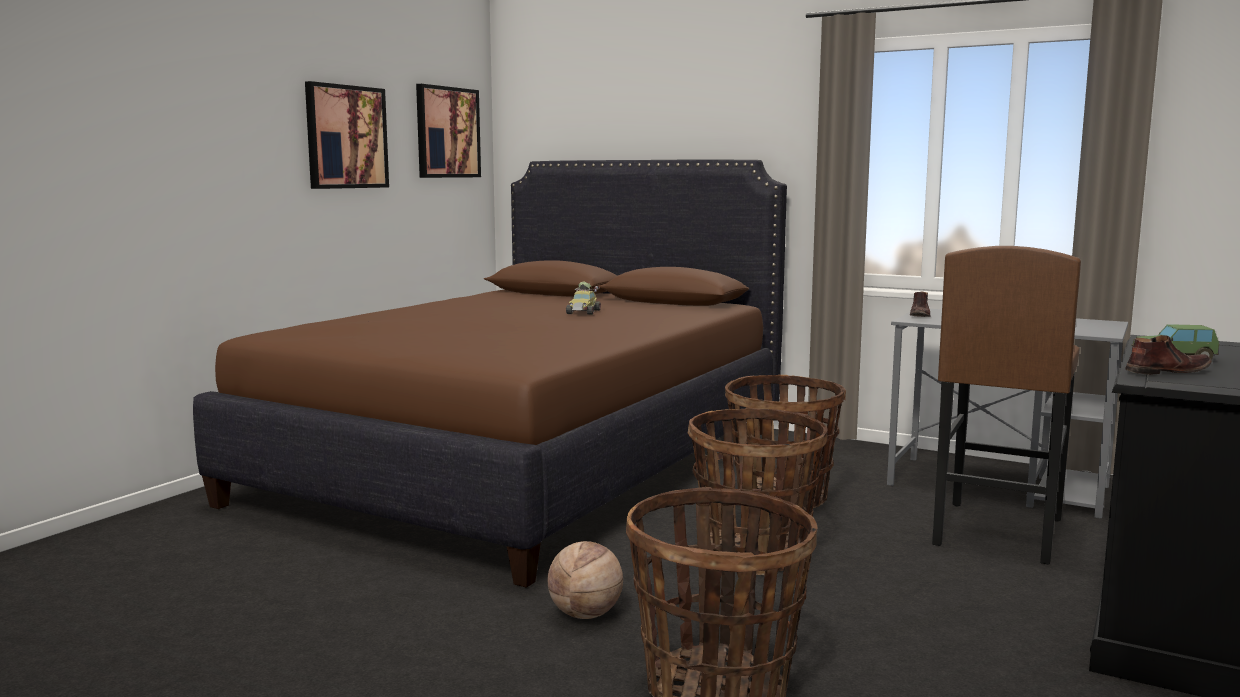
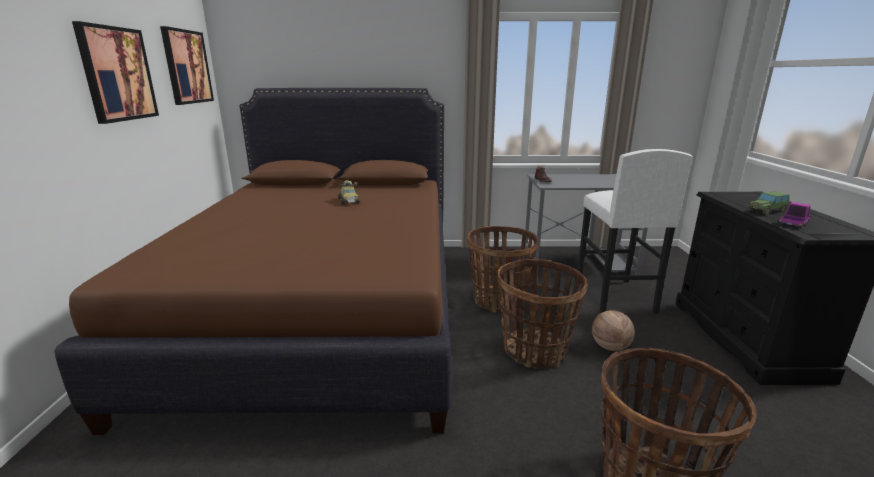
camera: 30 degrees left, 10 degrees up
(585, 615) = (506, 445): basketball -> basketball (610, 347)
(996, 532) = (614, 296): brown stool -> white stool
(1166, 372) = (793, 224): brown shoe -> toy truck

